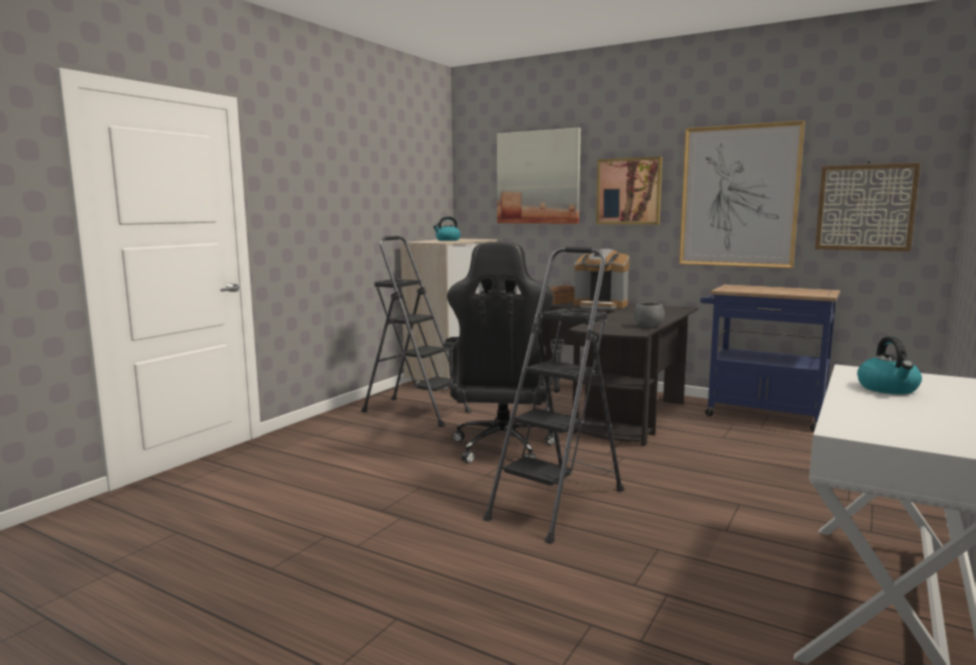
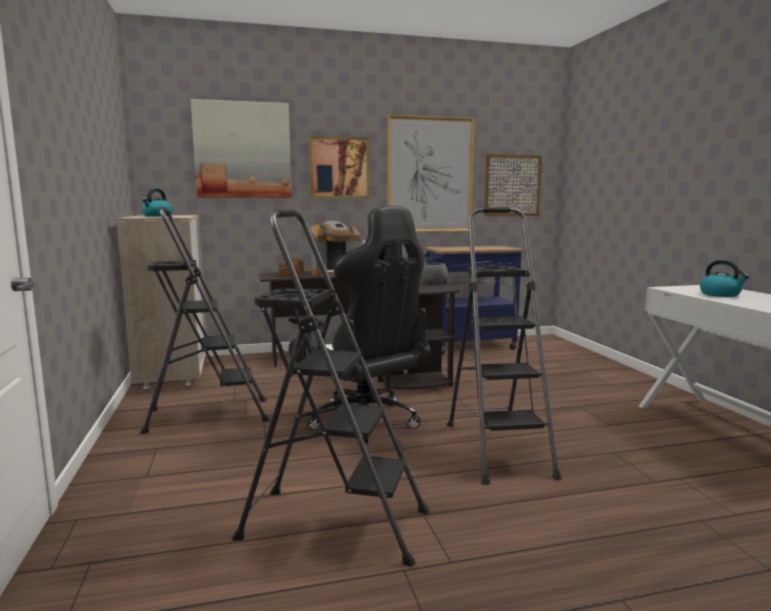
camera: 45 degrees left, 0 degrees up
(346, 497) = (332, 523): none -> step ladder

